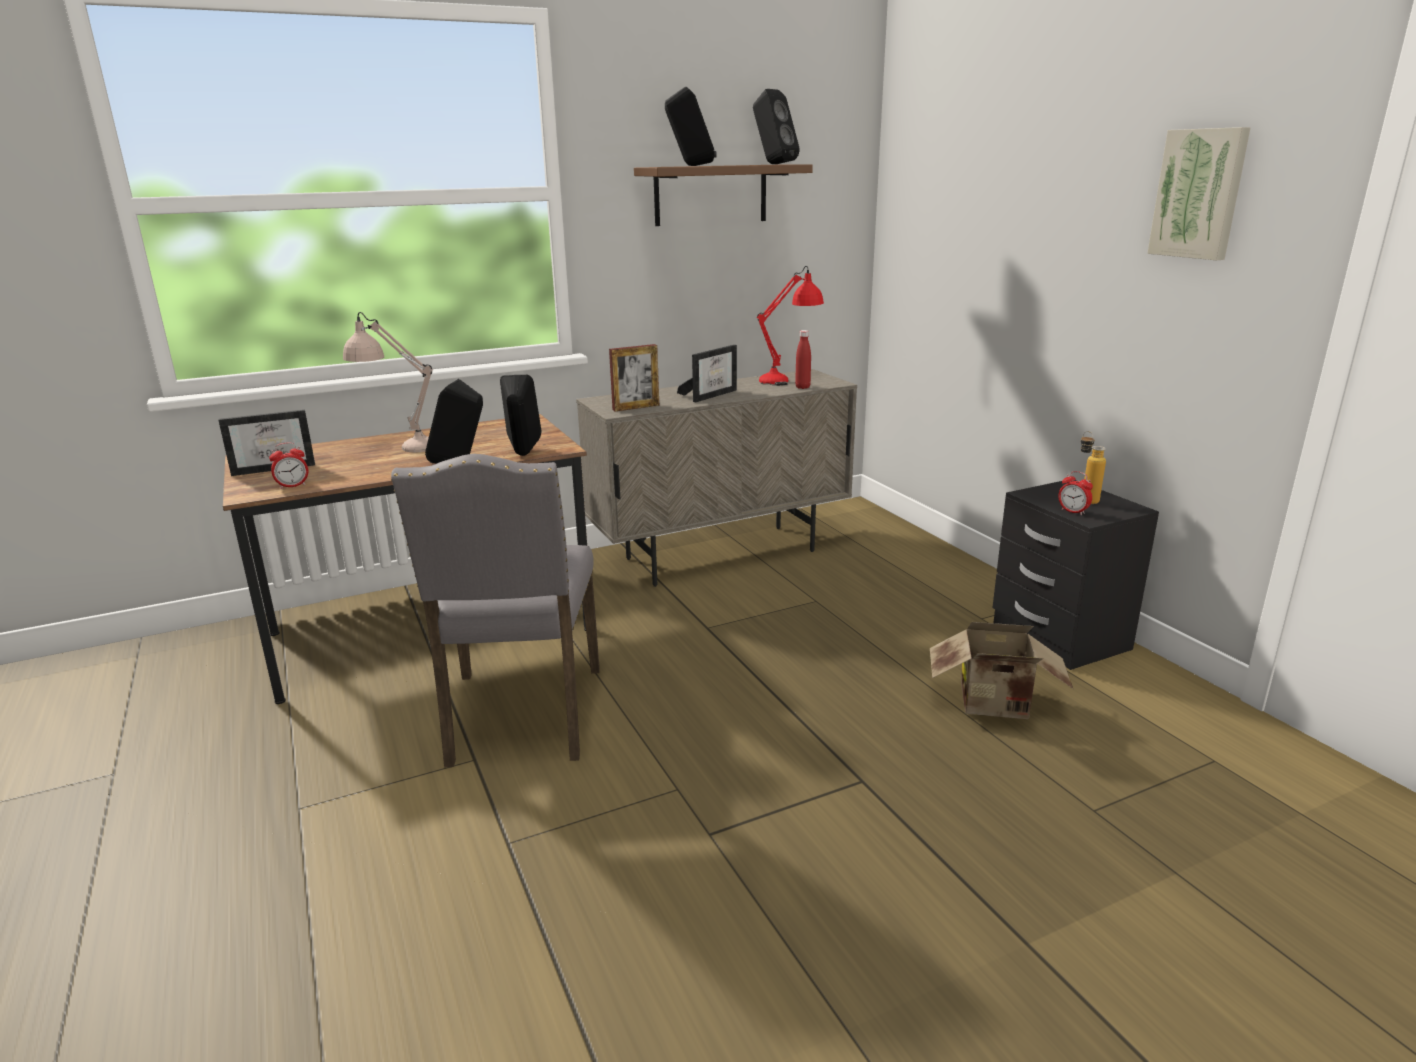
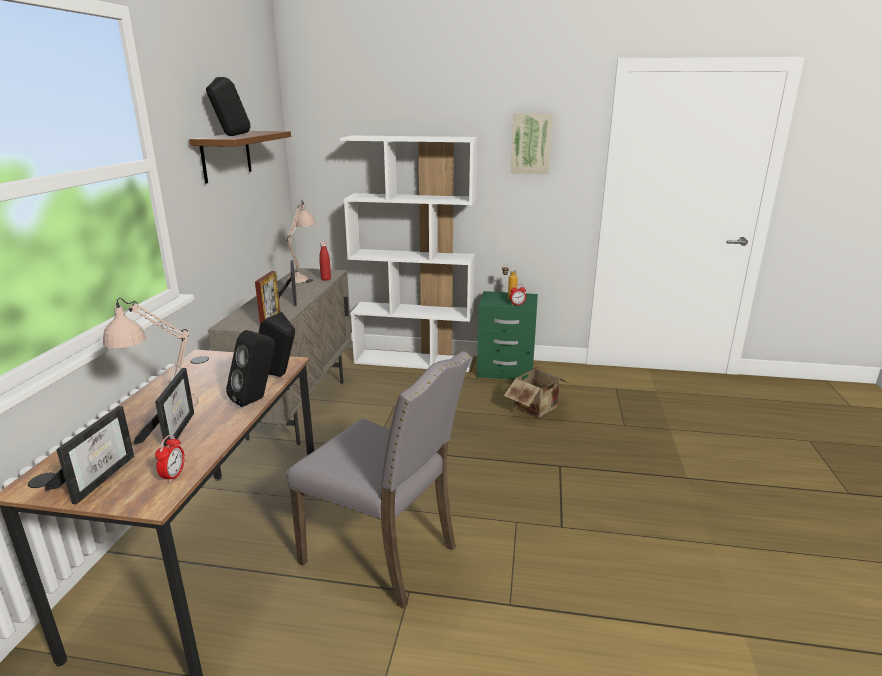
camera: 55 degrees left, 0 degrees up
(370, 460) = (173, 430): none -> picture frame
(773, 164) = (260, 131): black speaker -> none
(789, 379) = (304, 277): red table lamp -> beige table lamp
(950, 566) = (414, 360): none -> white bookcase
(1060, 636) = (505, 370): black nightstand -> green nightstand

